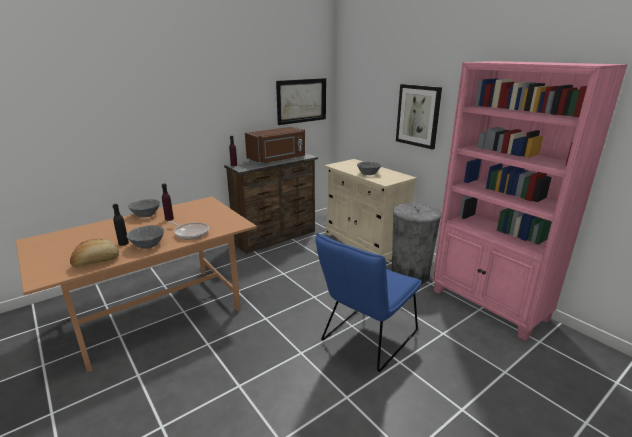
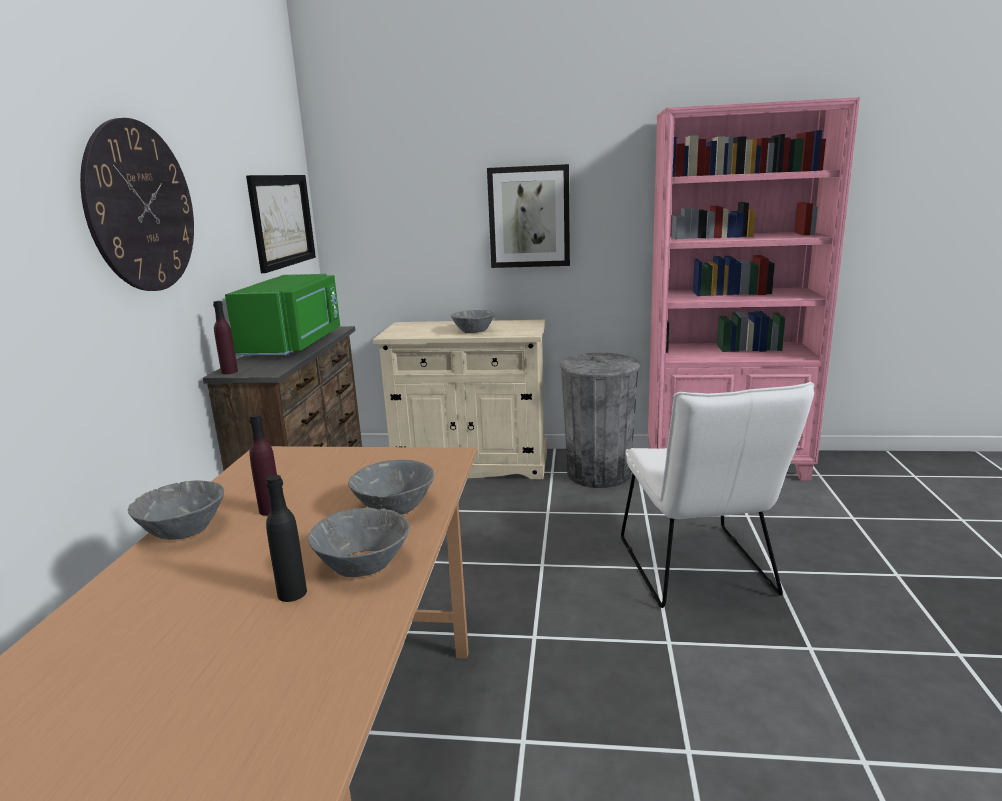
camera: 45 degrees left, 5 degrees down
(96, 261) = (331, 655): bread -> none
(190, 233) = (394, 506): frying pan -> grey bowl
(201, 96) = (141, 207): none -> wall clock
(278, 159) = (295, 344): brown microwave -> green microwave
(365, 339) = (699, 572): blue chair -> white chair

